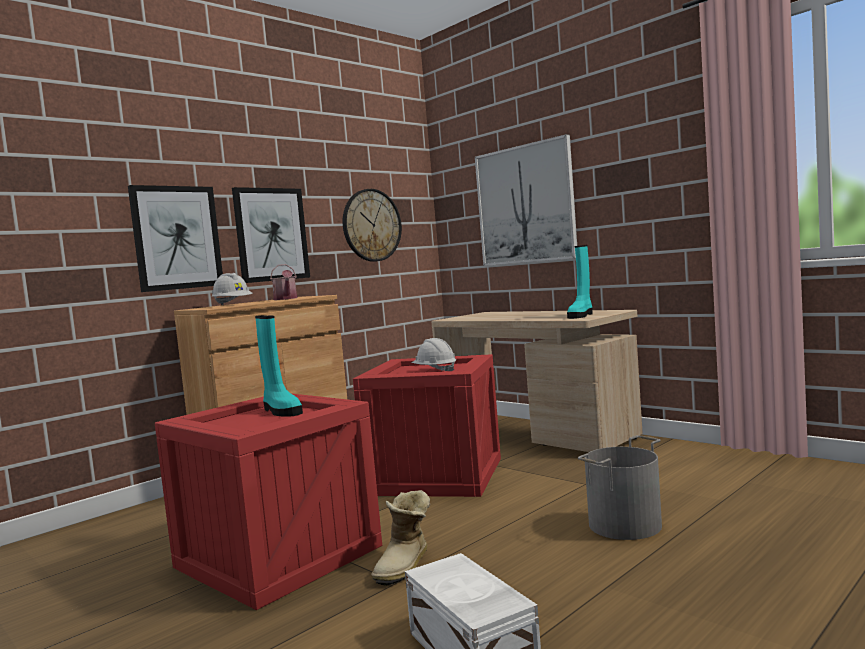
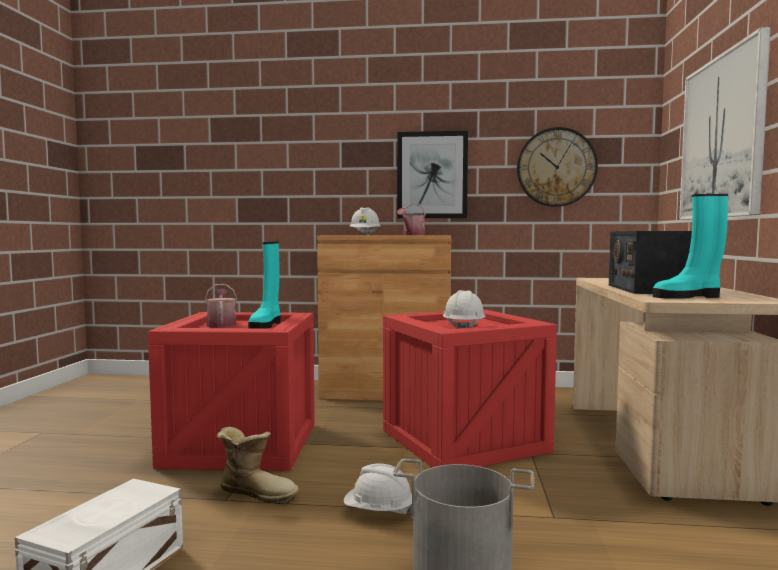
camera: 50 degrees right, 0 degrees up
(177, 238) = (344, 176): picture -> none
(232, 423) = (221, 324): none -> watering can
(406, 566) = (257, 493): boot -> boot turned 150 degrees counterclockwise
(509, 528) = (378, 512): none -> white hard hat
(532, 317) = (649, 289): none -> radio

